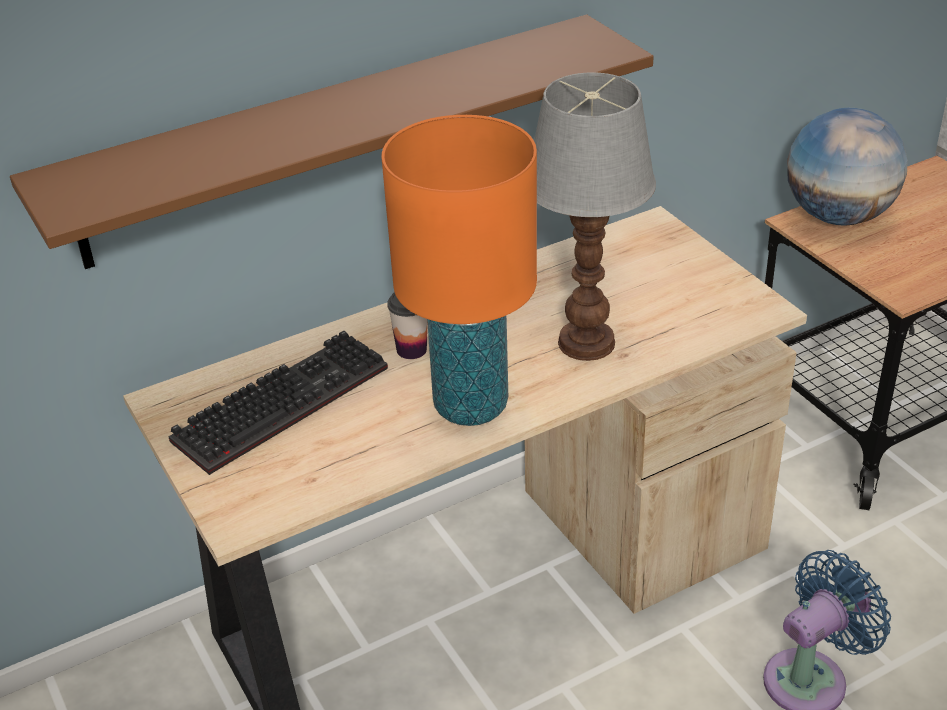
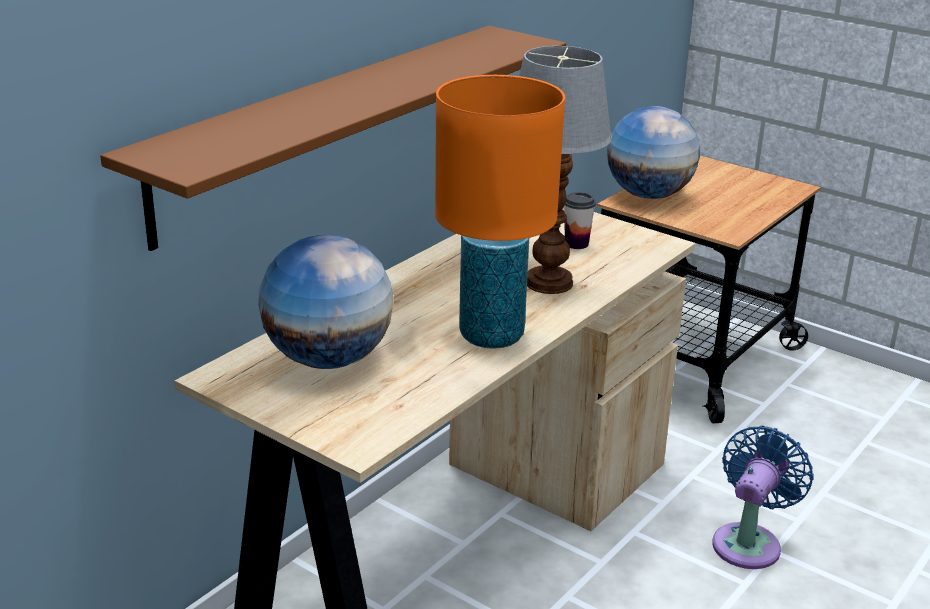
camera: 25 degrees left, 10 degrees down
(282, 401) = (328, 359): keyboard -> globe
(411, 350) = (411, 308): cup -> cup (576, 244)

